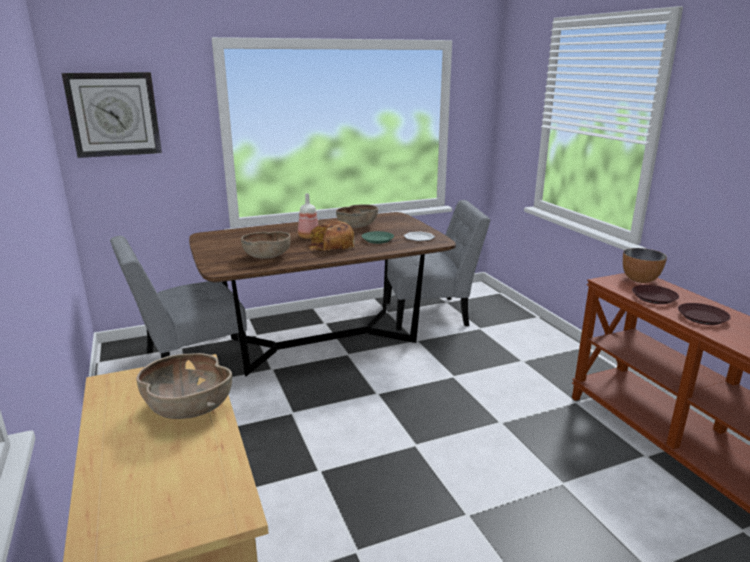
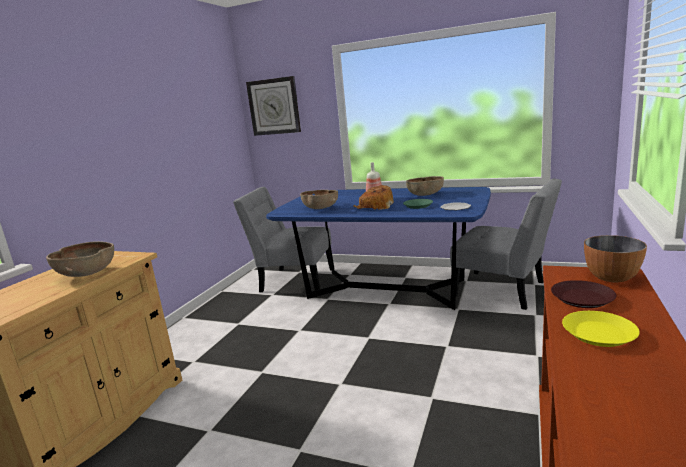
camera: 45 degrees right, 5 degrees down
(323, 341) = (386, 290): brown dining table -> blue dining table
(702, 318) = (599, 334): brown plate -> yellow plate

